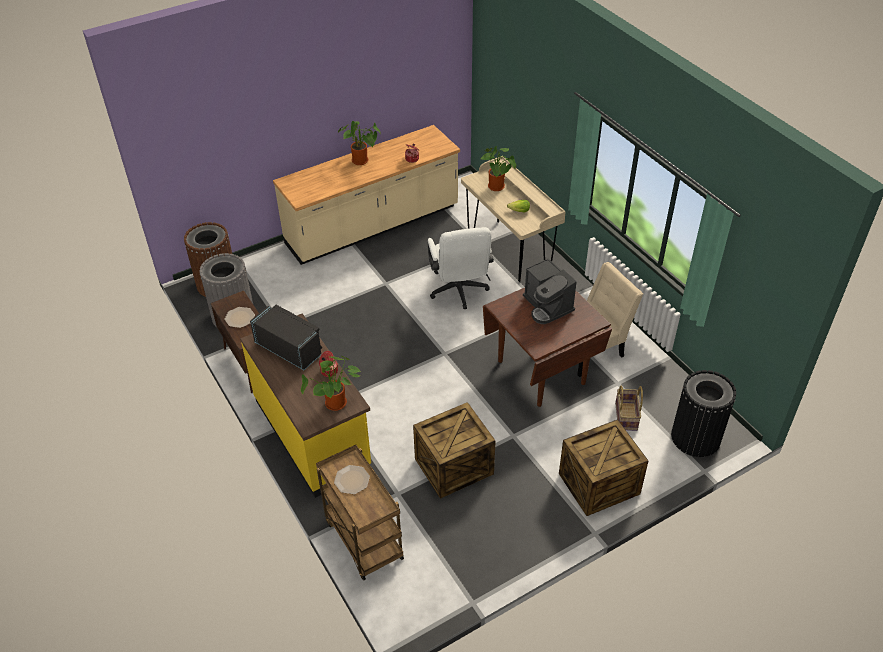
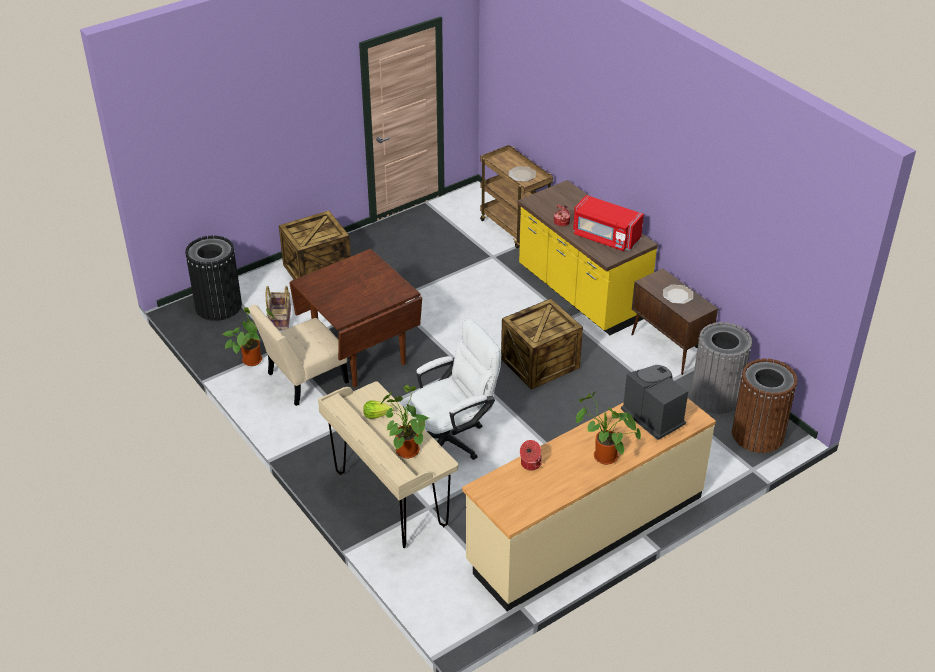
camera: 175 degrees right, 5 degrees down
(289, 349) = (605, 237): black microwave -> red microwave
(335, 405) = (547, 199): potted plant -> potted plant (252, 359)
(454, 467) = (445, 275): crate -> crate (539, 362)
(459, 292) = (453, 438): white office chair -> white office chair turned 75 degrees clockwise
(547, 306) = (353, 293): coffee machine -> coffee machine (653, 417)

